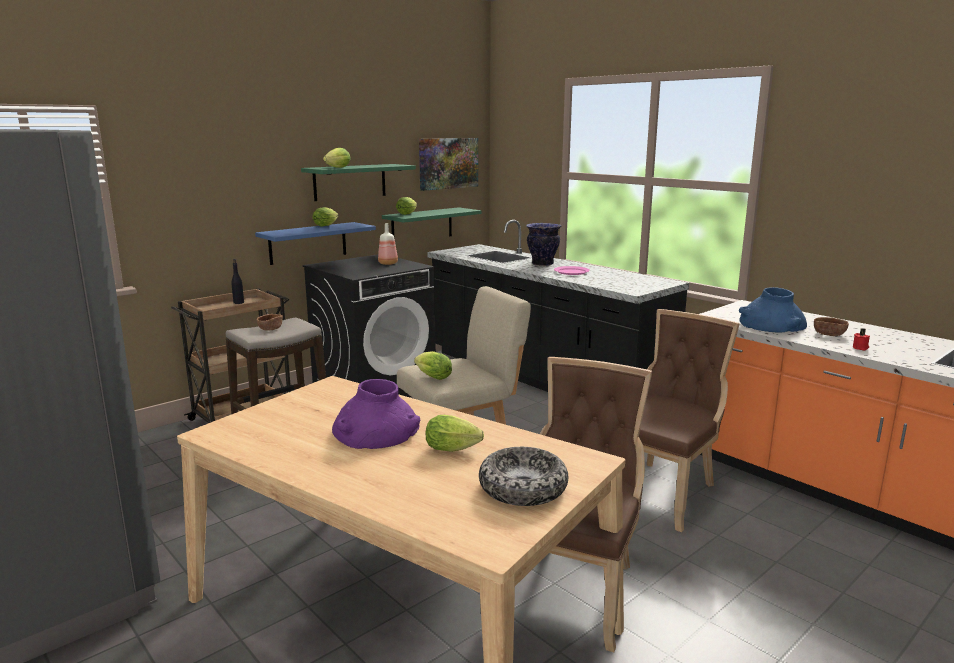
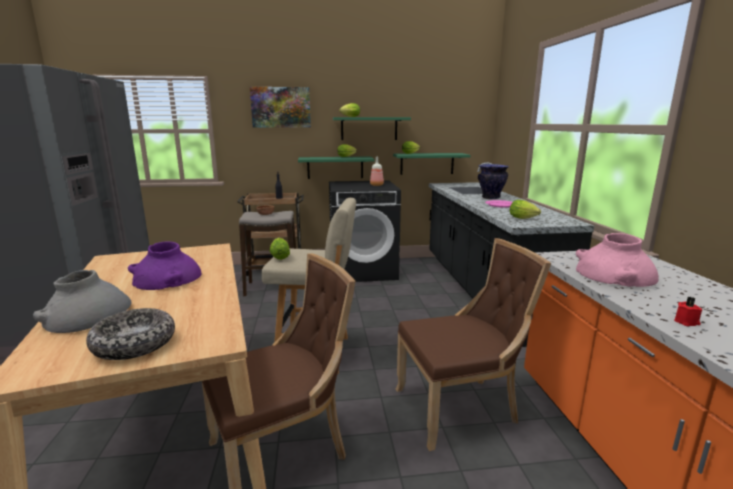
camera: 35 degrees right, 0 degrees up
(308, 243) = (335, 167): blue shelf -> green shelf
(398, 488) = (87, 316): none -> grey vase
(448, 163) = (454, 119): picture -> picture (281, 107)
(455, 449) = (171, 303): lettuce -> lettuce (524, 219)
(772, 325) = (614, 275): blue vase -> pink vase
(829, 334) = (672, 298): brown bowl -> none

